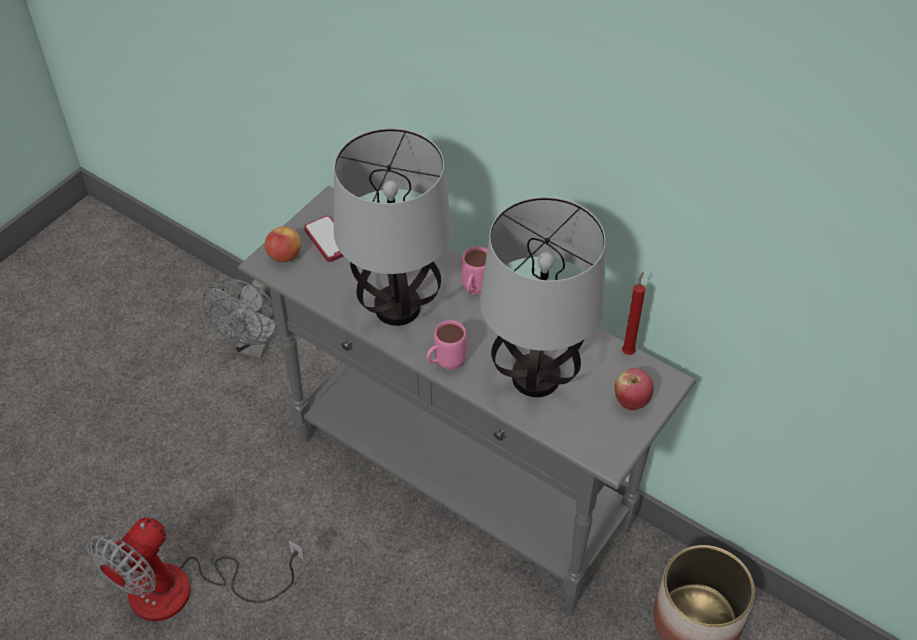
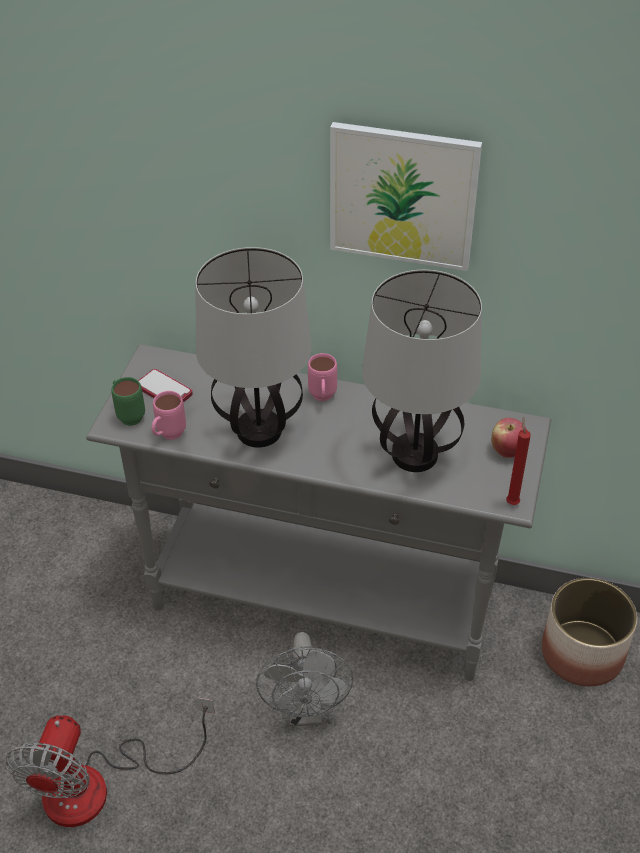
camera: 20 degrees left, 5 degrees down
(254, 345) = (71, 538): grey fan -> grey fan (306, 711)
(284, 256) = (128, 415): apple -> green mug
(445, 364) = (327, 467): pink mug -> pink mug (168, 436)
(570, 116) = (403, 196): none -> picture
(628, 351) = (483, 411): red candle -> red candle (512, 501)

